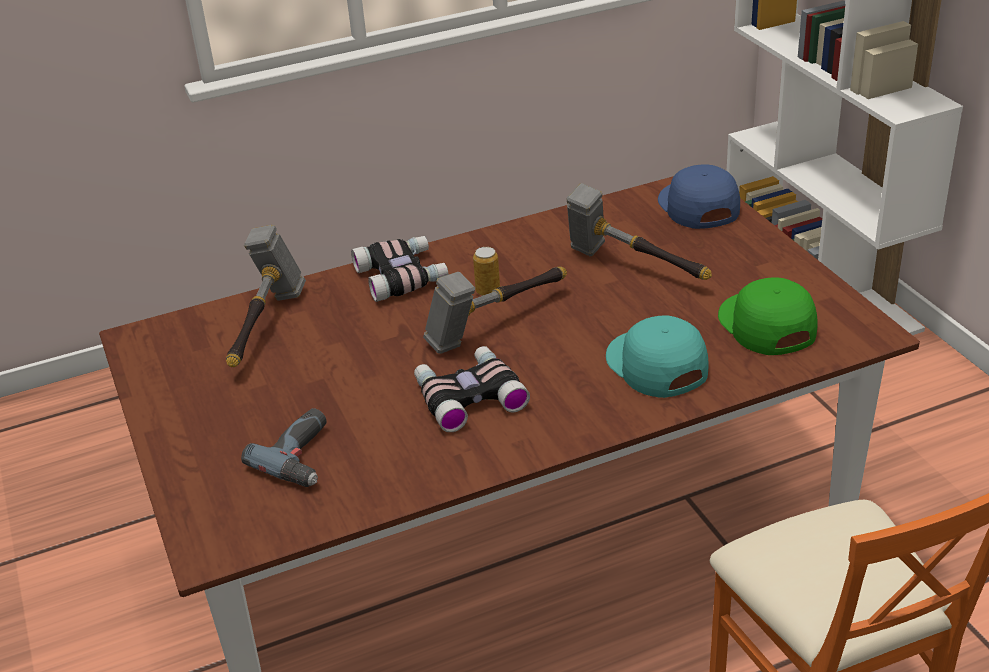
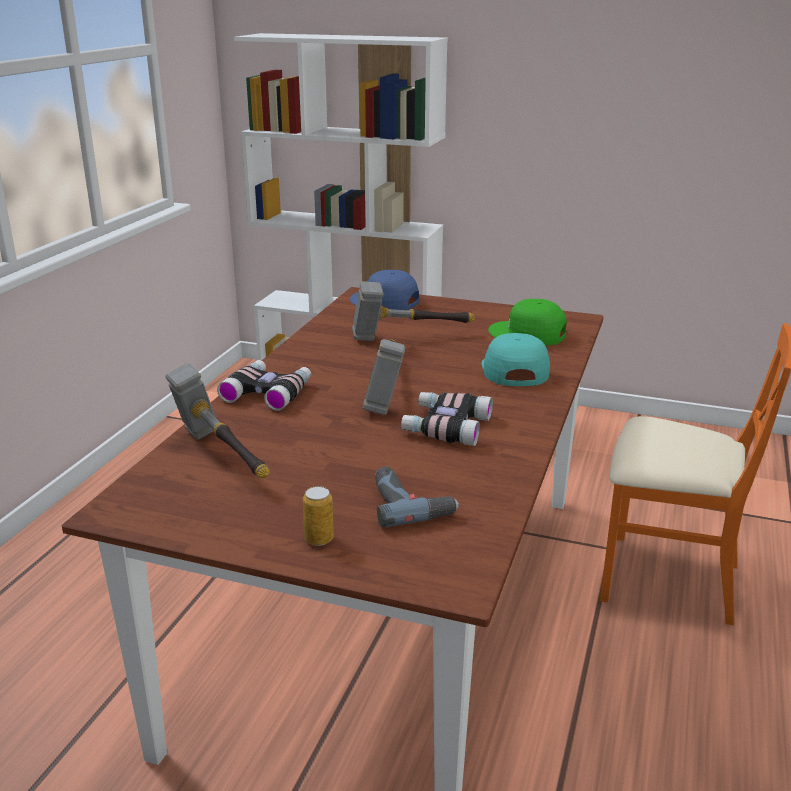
camera: 50 degrees left, 10 degrees down
(488, 291) = (345, 377): can -> can (319, 539)
(655, 365) = (513, 370): turquoise cap -> turquoise cap turned 75 degrees clockwise

